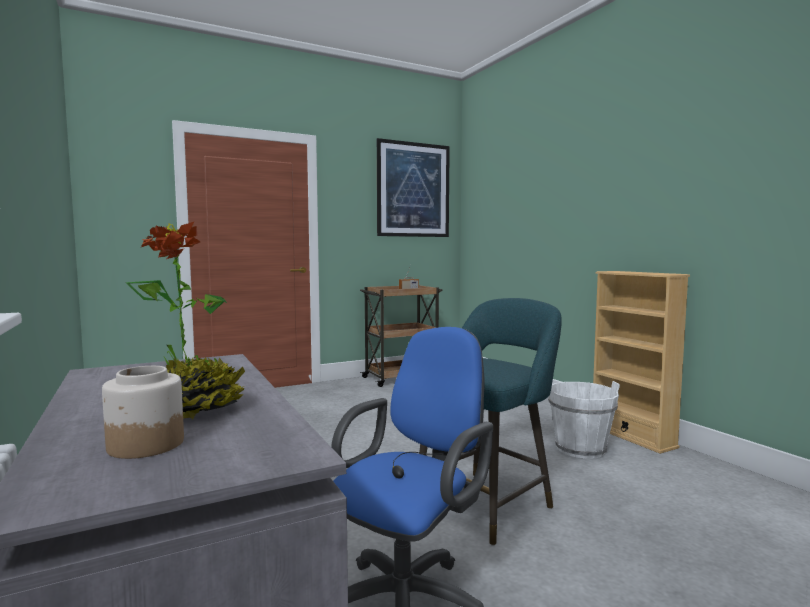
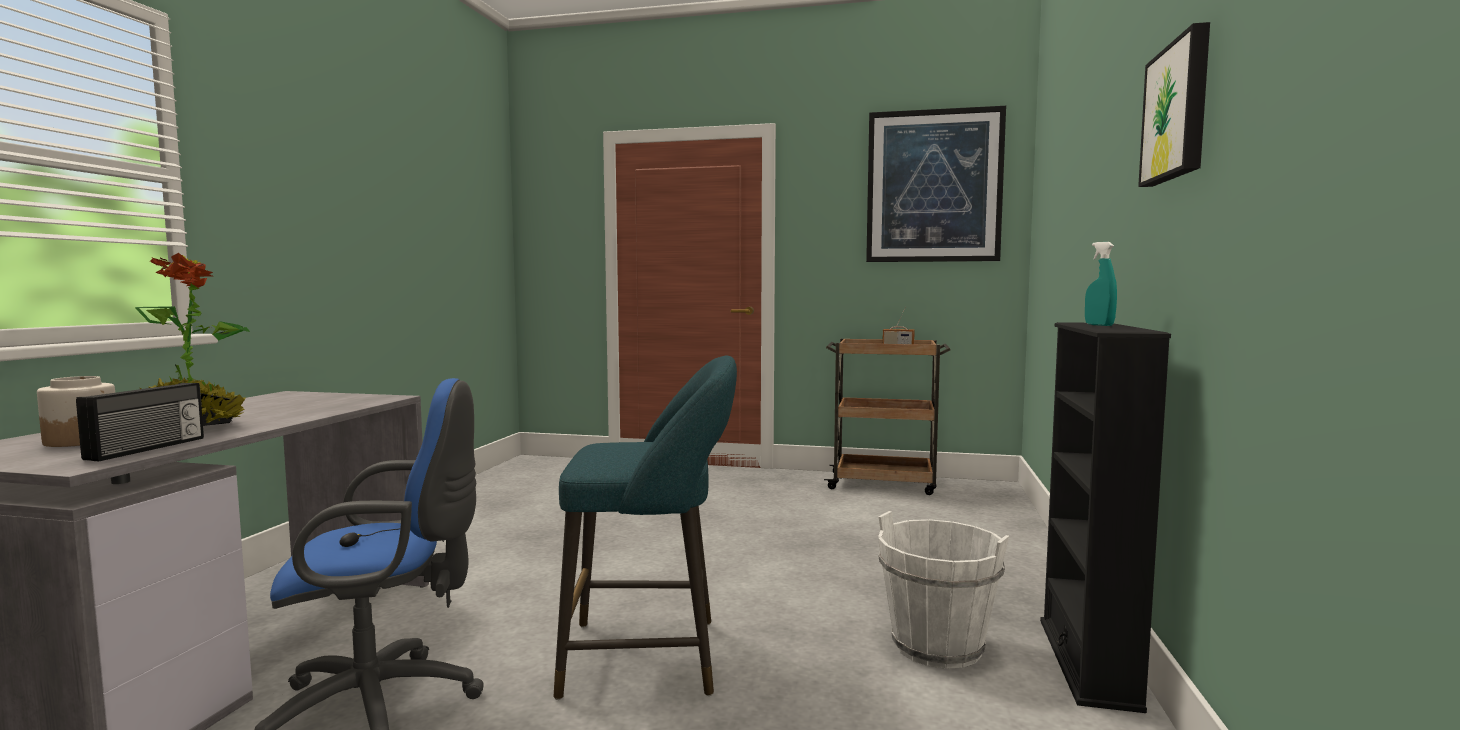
camera: 40 degrees right, 0 degrees up
(271, 430) = (148, 448): none -> radio
(631, 436) = (1088, 662): beige bookcase -> black bookcase
(634, 272) = (1099, 325): none -> turquoise spray bottle
(670, 174) = (1178, 112): none -> picture

